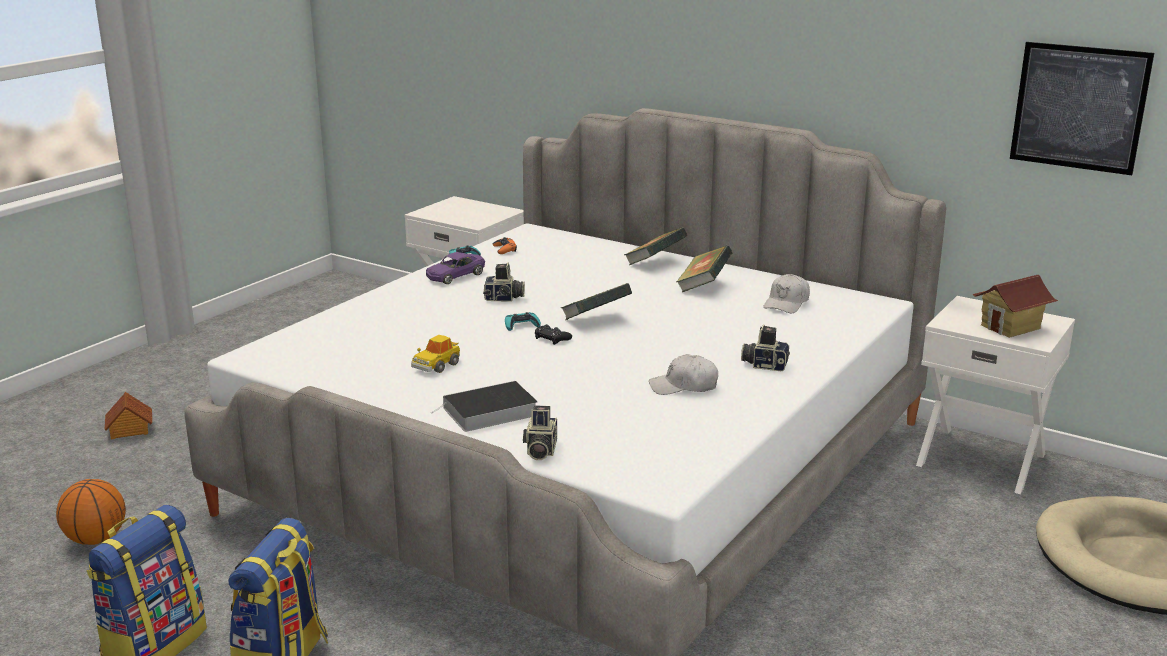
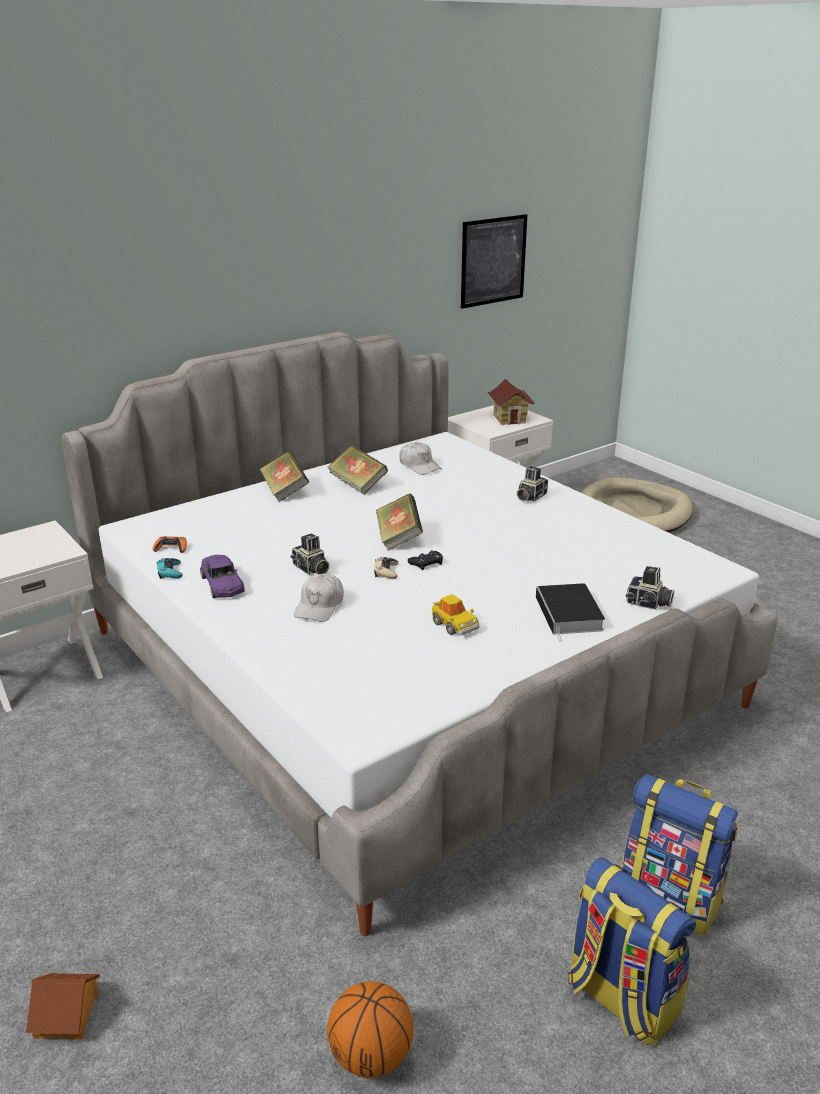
camera: 70 degrees left, 5 degrees up
(504, 298) = (311, 569): camera -> camera turned 120 degrees clockwise
(521, 325) = (386, 571): turquoise game controller -> beige game controller
(684, 386) = (555, 530): white cap -> white cap (320, 606)

